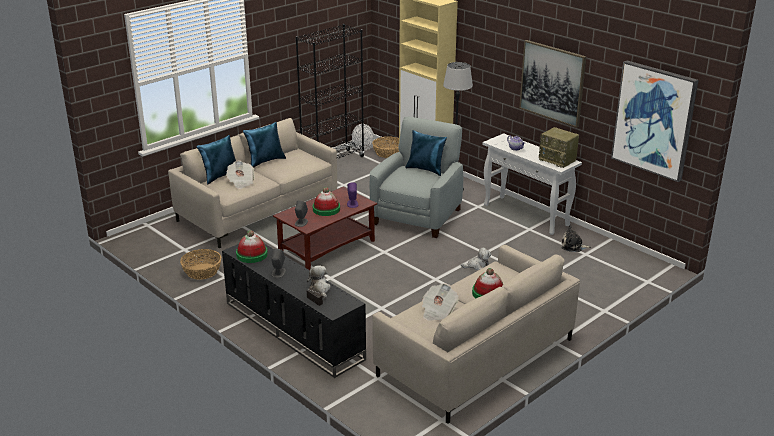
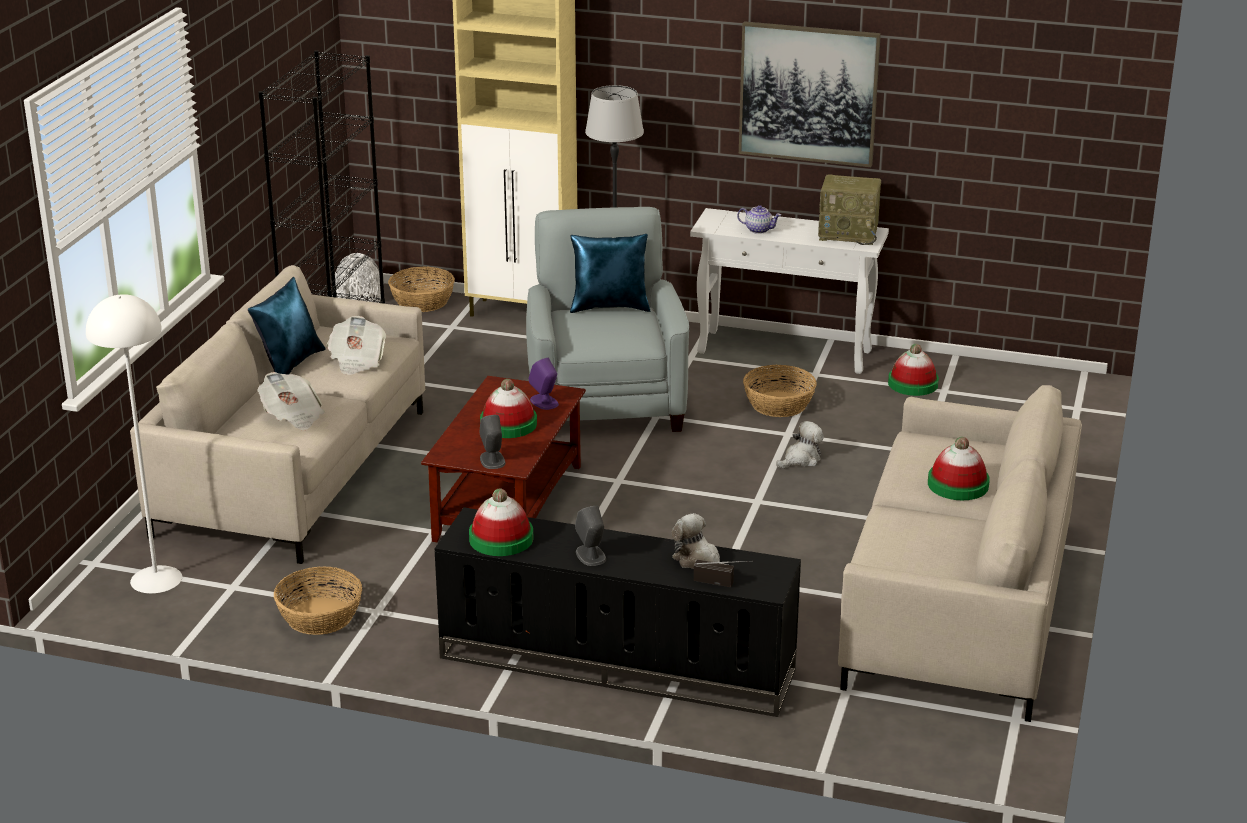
camera: 30 degrees left, 0 degrees up
(161, 237) = (155, 579): none -> white floor lamp
(220, 176) = (235, 415): blue pillow -> none
(438, 311) = (917, 537): newspaper -> newspaper (356, 361)
(495, 238) = (779, 404): none -> basket
(573, 246) = (913, 384): plush toy -> hat
(654, 120) = (1030, 125): picture -> none

